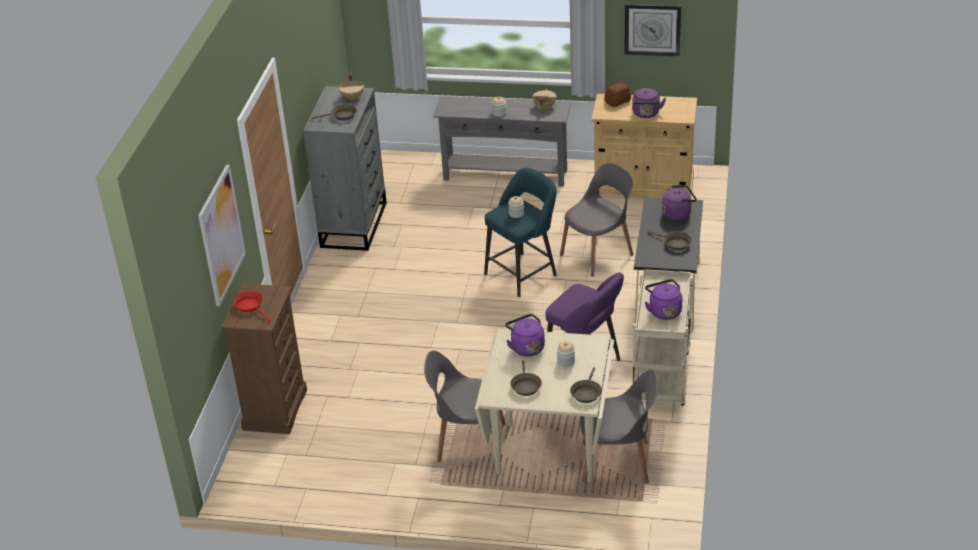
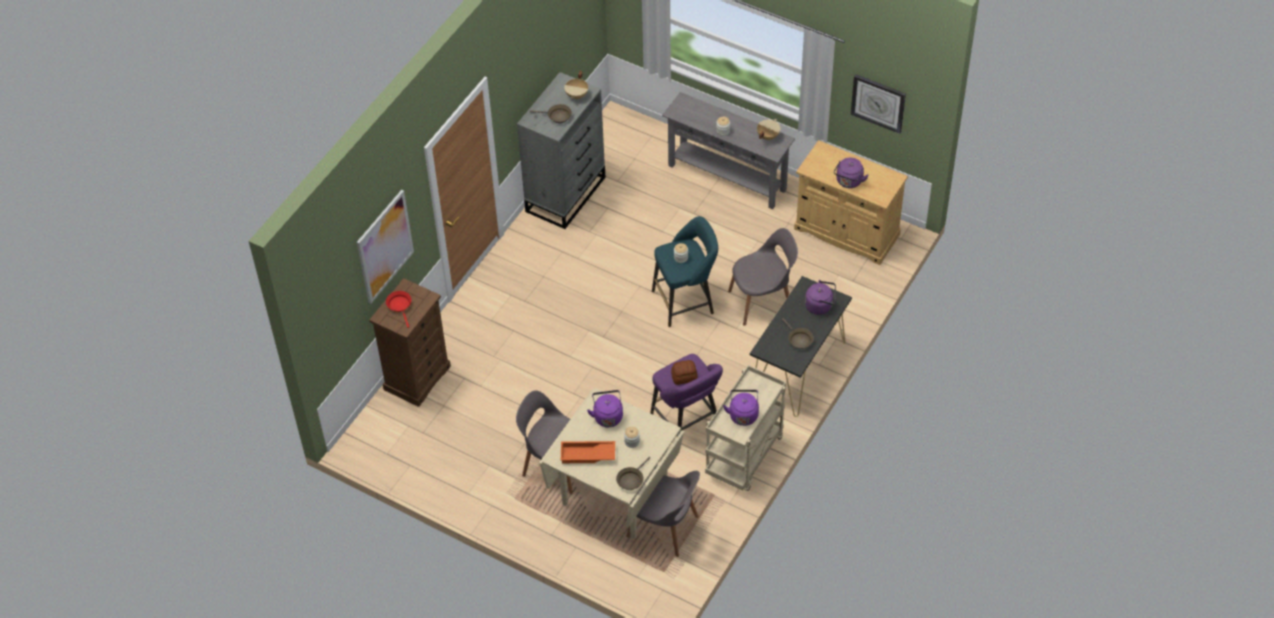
camera: 20 degrees right, 15 degrees up
(525, 386) = (587, 455): brown frying pan -> orange tray
(618, 101) = (832, 157): bread -> bread (684, 377)

